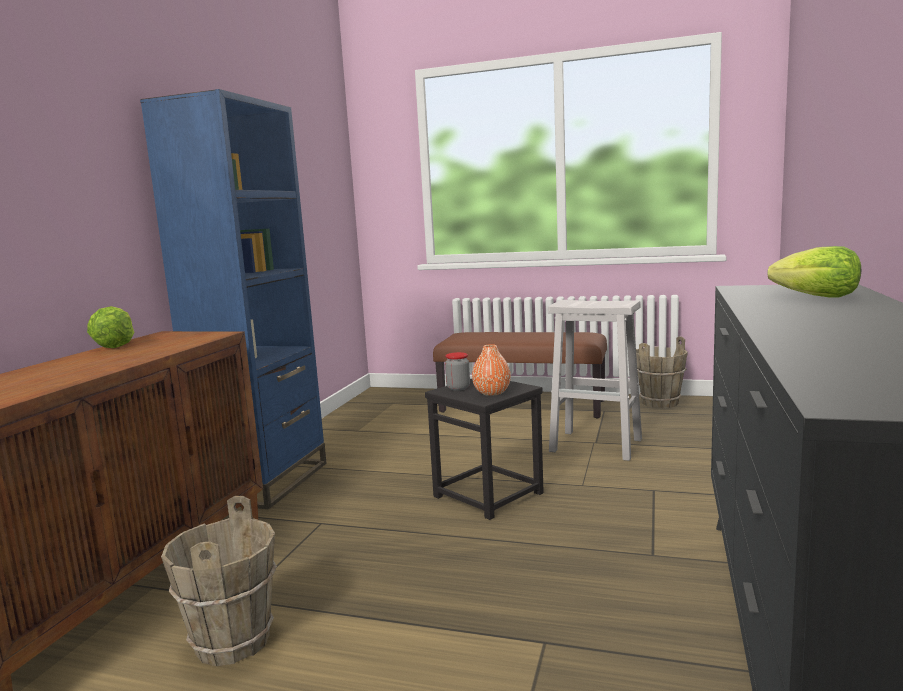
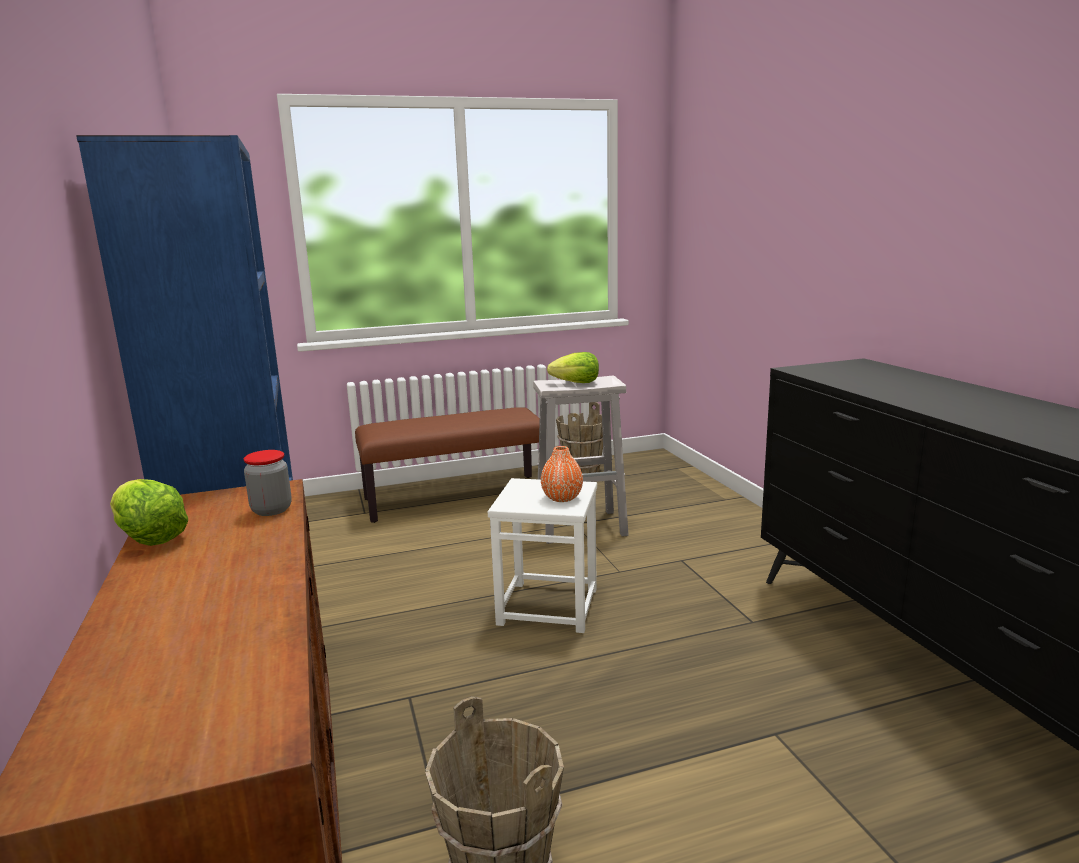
camera: 35 degrees left, 5 degrees up
(458, 388) = (516, 499): jar -> jar (271, 510)
(489, 494) = (548, 606): black stool -> white stool
(817, 297) = (889, 378): lettuce -> lettuce (576, 383)

